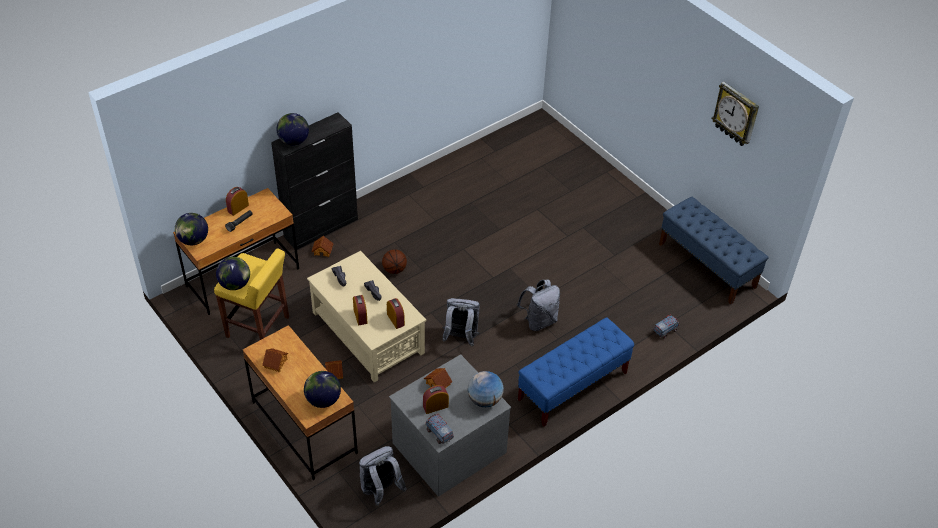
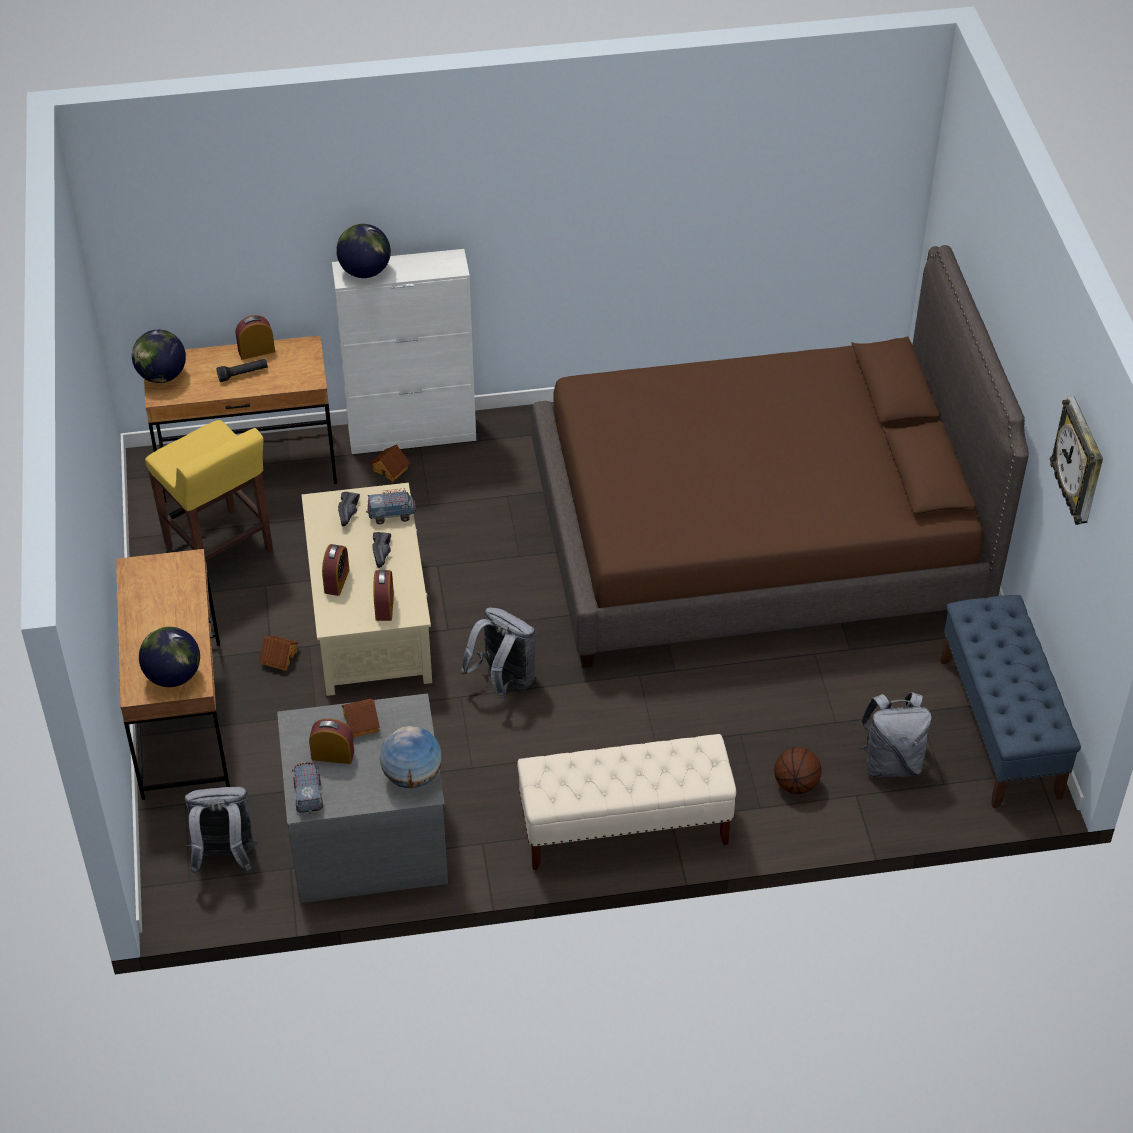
camera: 30 degrees right, 0 degrees up
(235, 284) = (176, 462): globe -> none
(276, 363) = (147, 596): toy house -> none
(321, 228) = (412, 434): black cabinet -> white cabinet
(394, 269) = (477, 538): basketball -> basketball (795, 784)
(533, 217) = (757, 538): none -> brown bed
(539, 321) = (646, 705): grey backpack -> grey backpack (891, 763)
(572, 387) = (624, 829): blue bench -> beige bench
(665, 331) = (845, 804): toy truck -> toy truck (391, 515)

